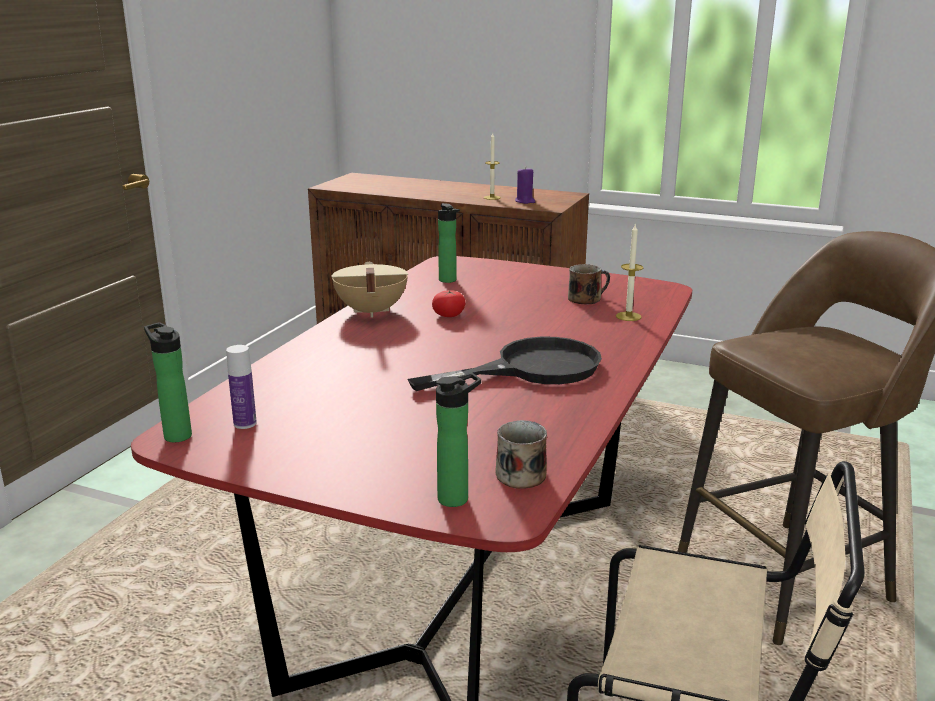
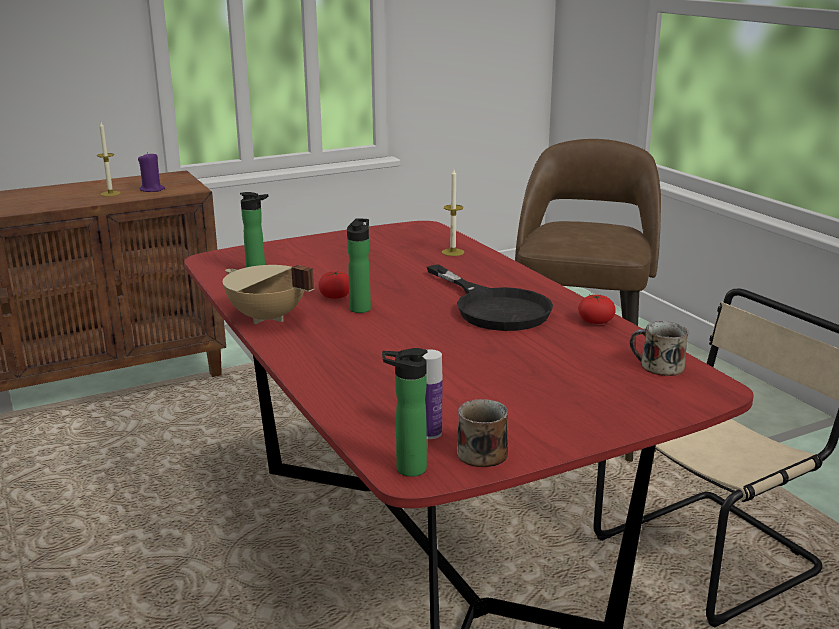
camera: 50 degrees left, 0 degrees up
(457, 498) = (672, 395): bottle -> bottle (361, 308)
(531, 368) = (493, 307): black frying pan -> black frying pan turned 135 degrees clockwise
(578, 416) = (595, 321): none -> tomato
(586, 298) = (394, 250): mug -> mug (482, 452)

